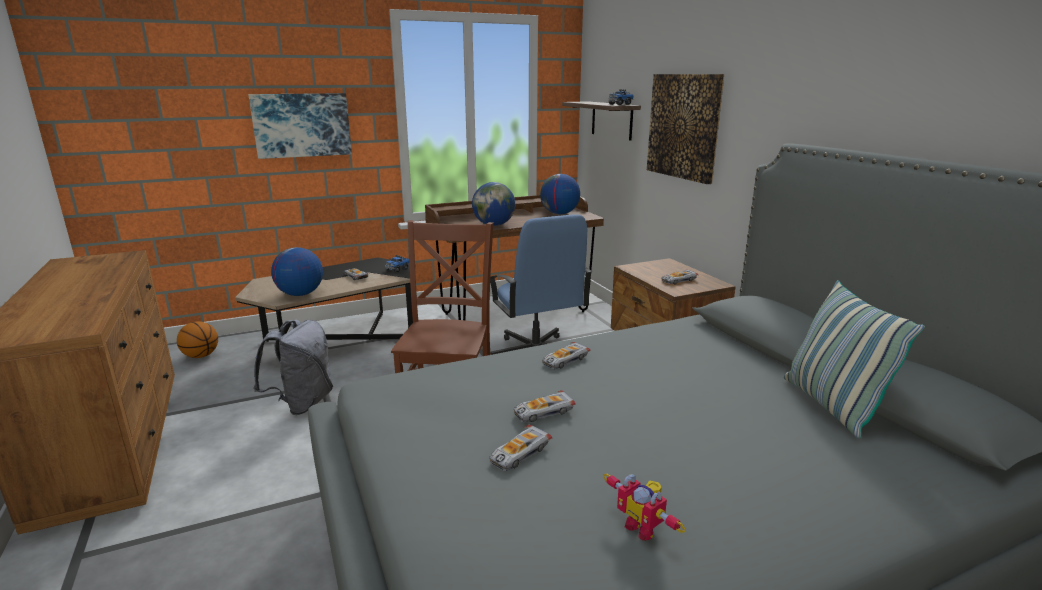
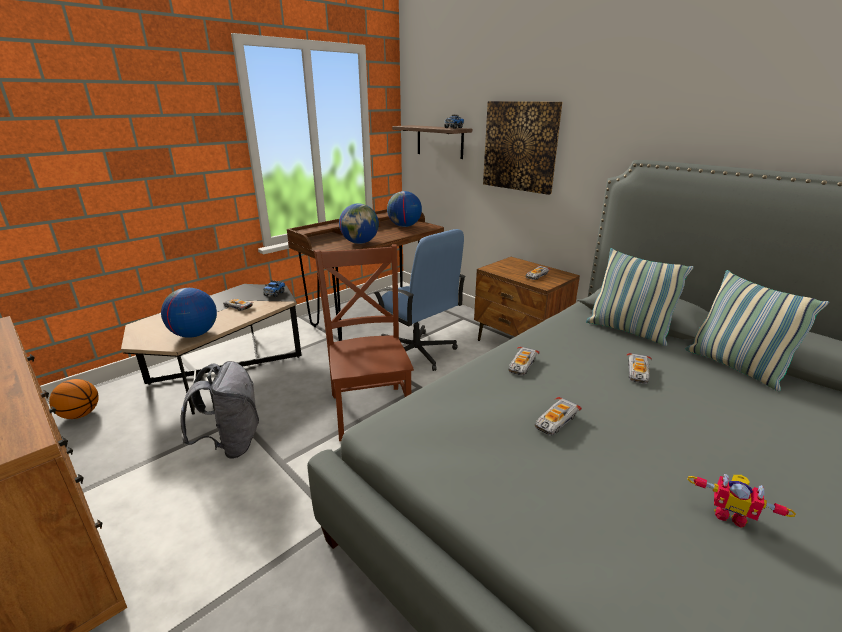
camera: 20 degrees left, 5 degrees up
(302, 125) = (153, 157): picture -> none
(519, 453) = (574, 468): toy car -> toy car (638, 372)
(730, 349) = (627, 331): none -> pillow

